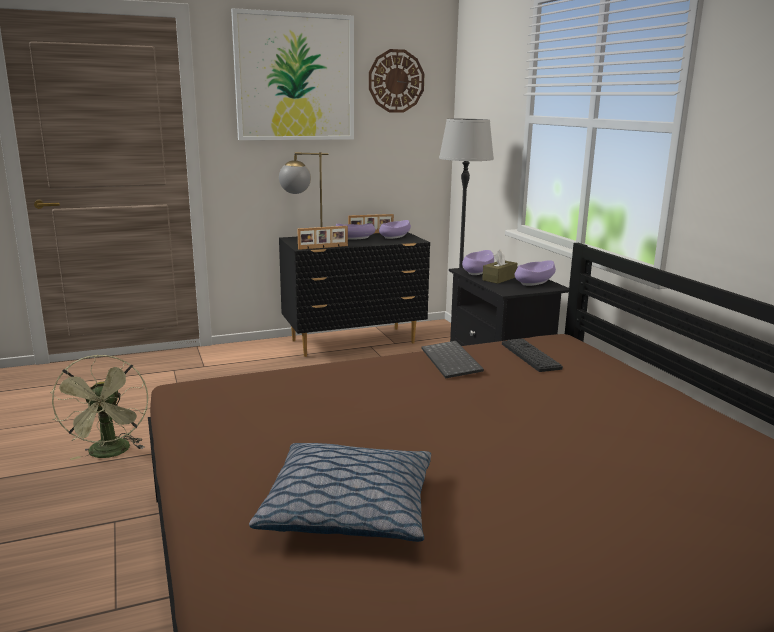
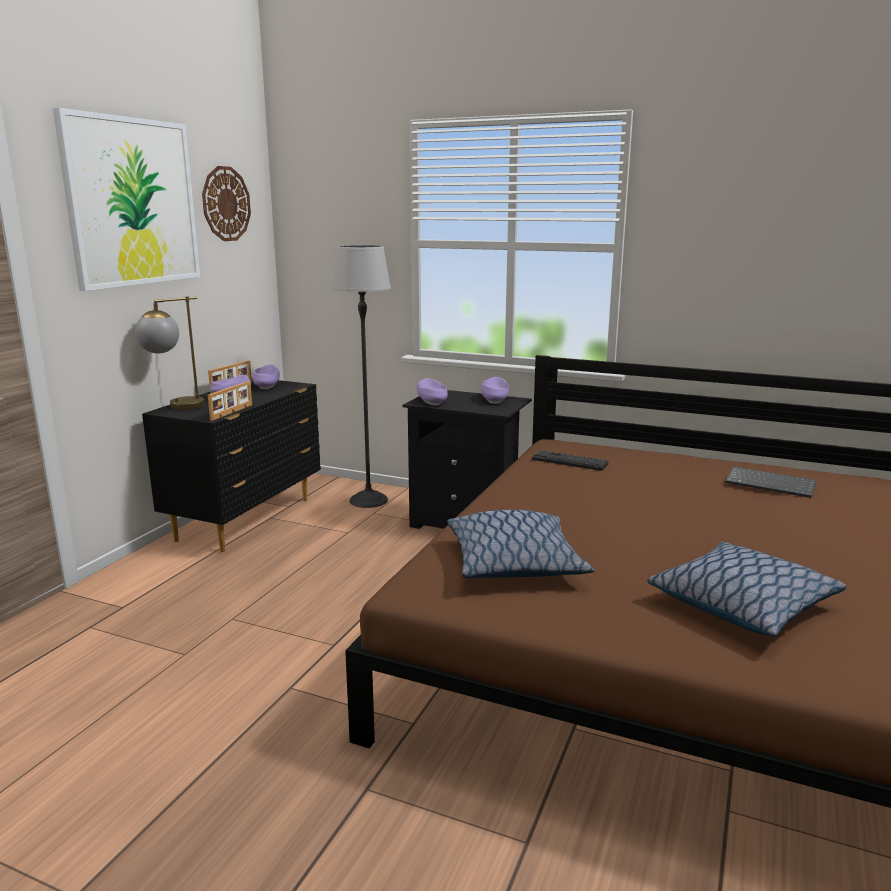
camera: 45 degrees left, 0 degrees up
(110, 454) = (214, 741): green fan -> none
(282, 402) = (515, 563): none -> pillow
(452, 361) = (538, 484): keyboard -> keyboard (771, 484)
(499, 278) = (464, 403): brown tissue box -> none

